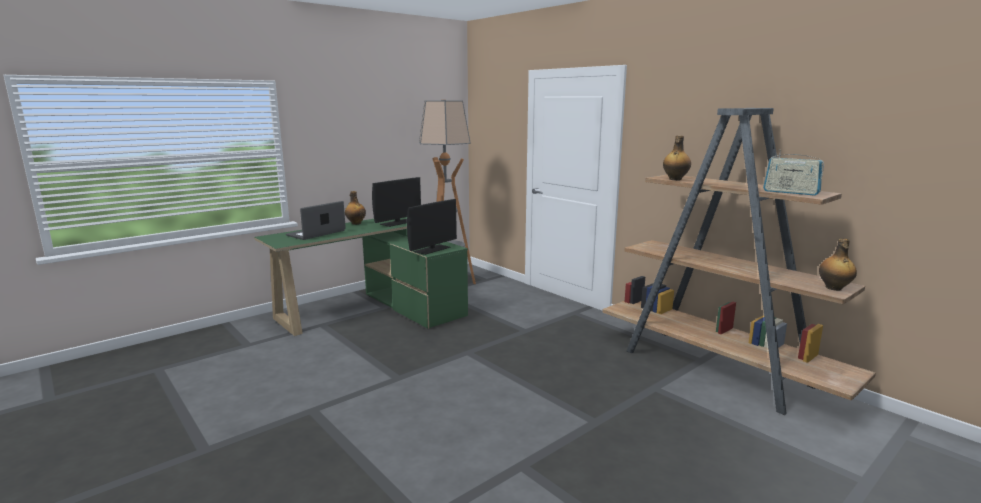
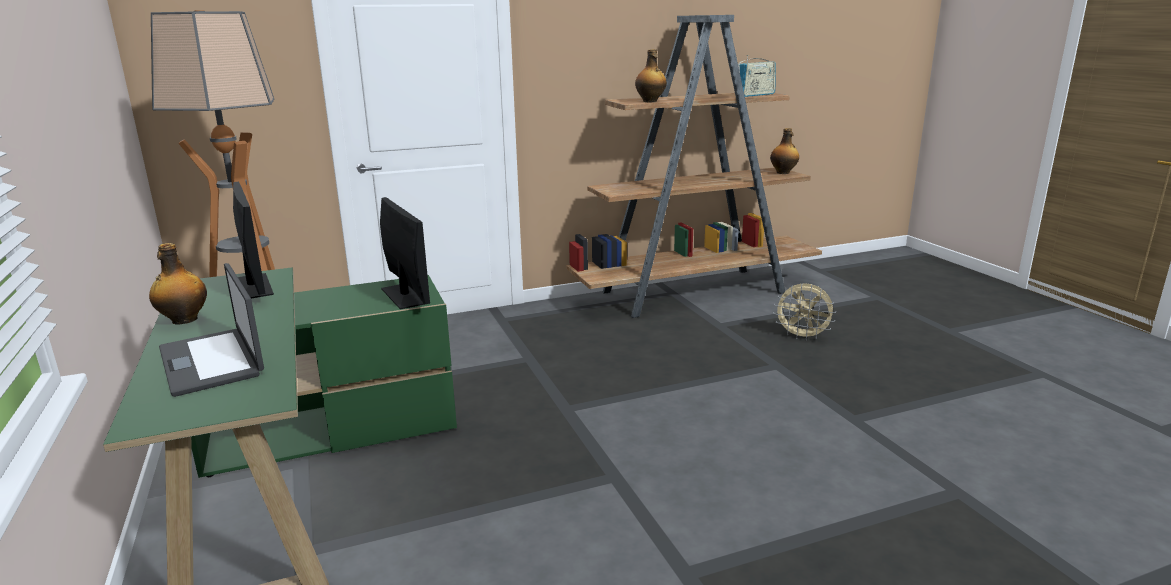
camera: 70 degrees left, 5 degrees up
(674, 432) = (802, 337): none -> beige fan

